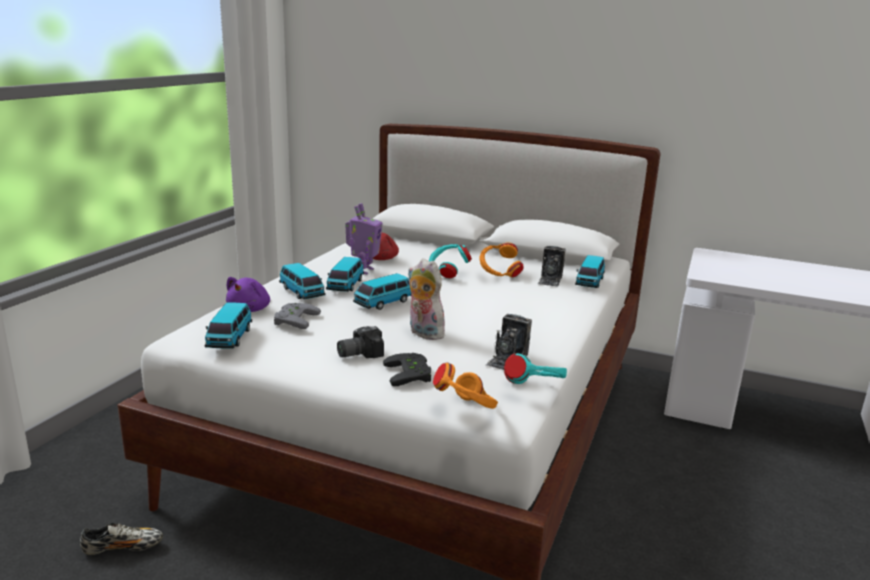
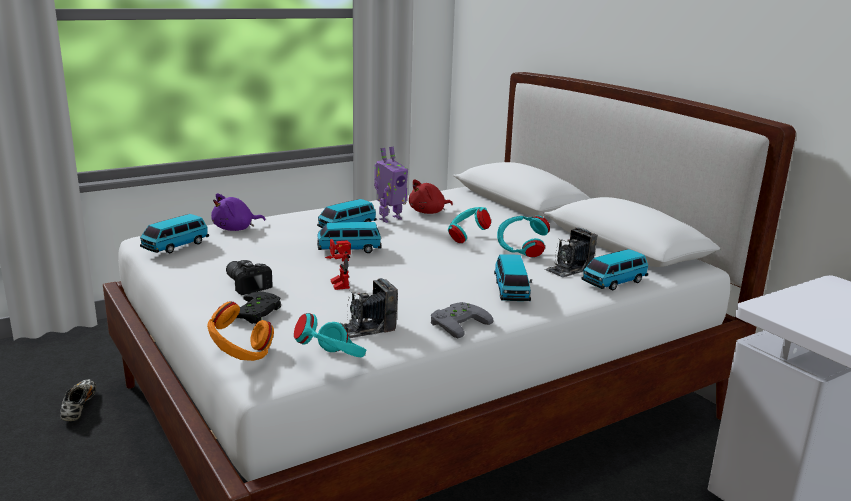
camera: 35 degrees right, 0 degrees up
(123, 548) = (79, 406): shoe -> shoe turned 120 degrees counterclockwise
(293, 319) = (247, 243): grey game controller -> grey game controller (457, 322)
(302, 292) = (298, 224): toy car -> toy car (511, 291)
(358, 353) = (248, 284): camera -> camera turned 45 degrees clockwise
(423, 333) = (336, 284): plush toy -> toy robot
(499, 274) = (521, 251): orange headphones -> turquoise headphones

